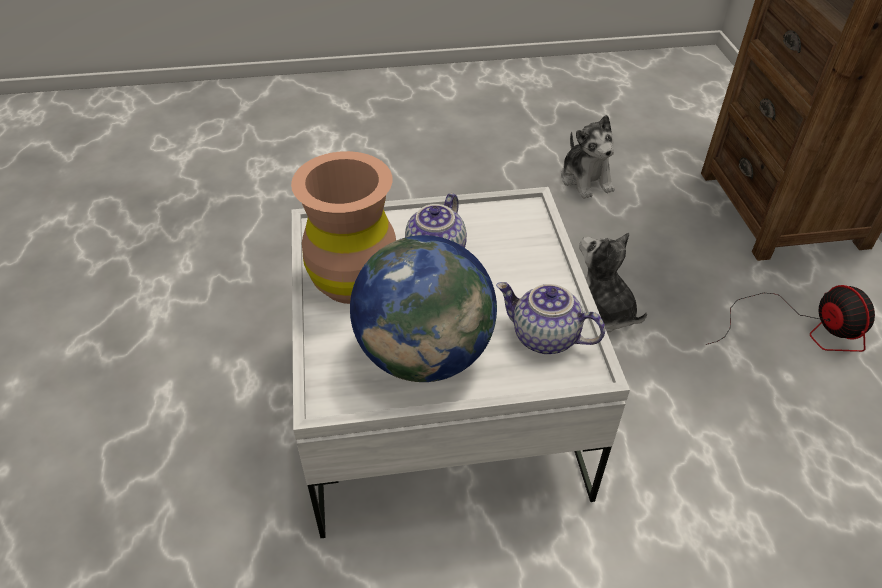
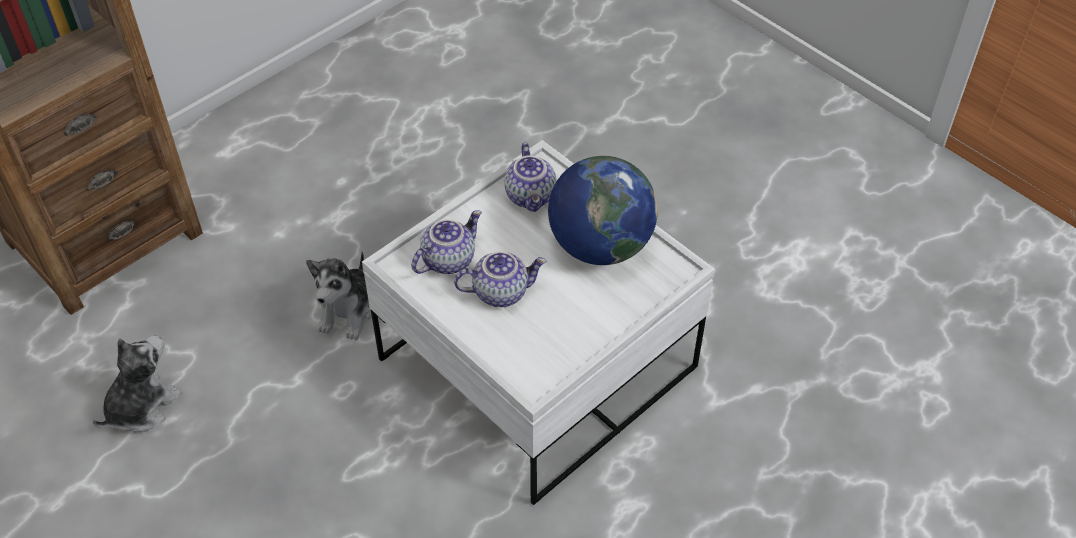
camera: 125 degrees left, 5 degrees up
(353, 280) = (571, 324): brown vase -> none
(507, 240) = (448, 259): none -> teapot
(801, 329) = (279, 186): fan -> none

